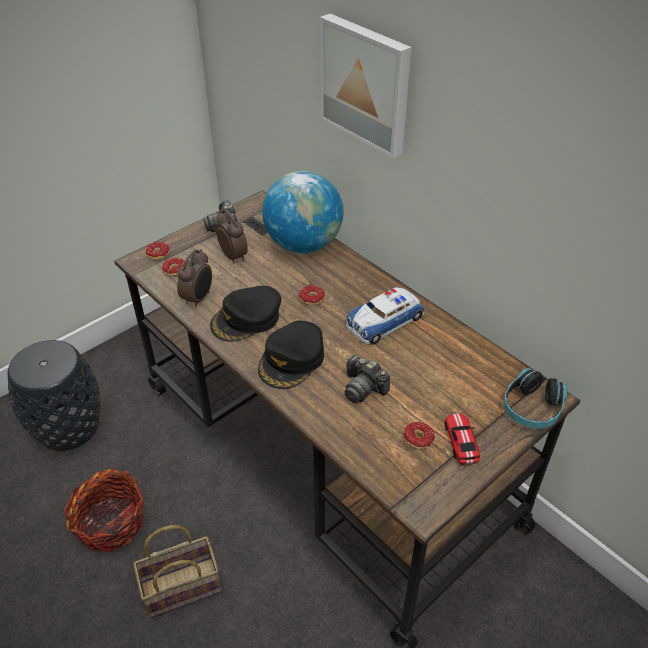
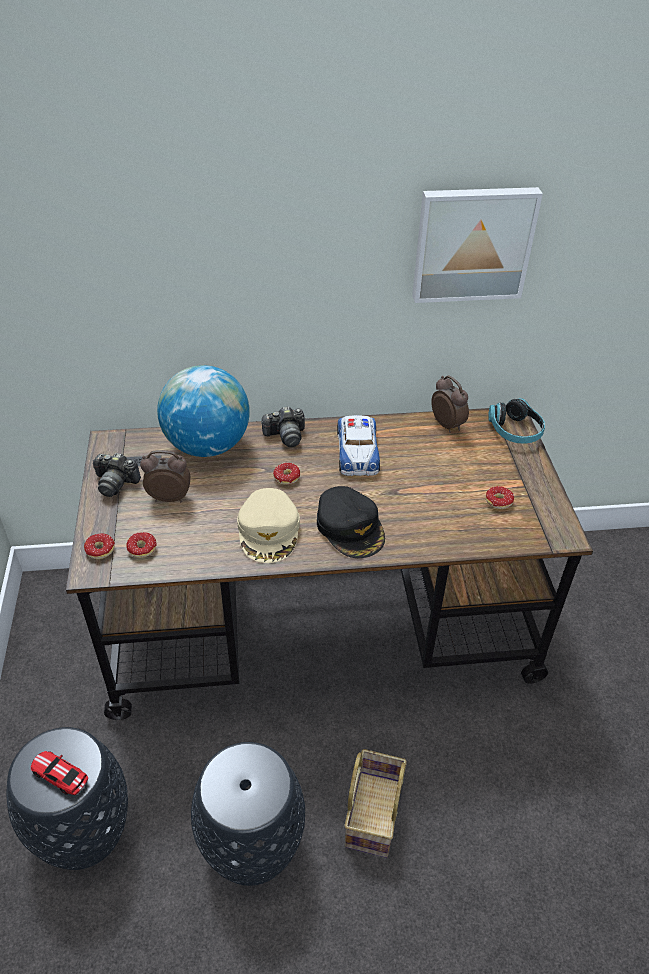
camera: 55 degrees left, 0 degrees up
(111, 523) = (251, 844): basket -> black stool
(198, 299) = (204, 550): alarm clock -> alarm clock (447, 424)
(247, 319) = (269, 531): black cap -> beige cap
(363, 388) = (421, 502): camera -> camera (285, 436)
(366, 84) = (239, 246): picture -> picture (472, 243)
(461, 442) = (518, 482): toy car -> toy car (60, 776)

